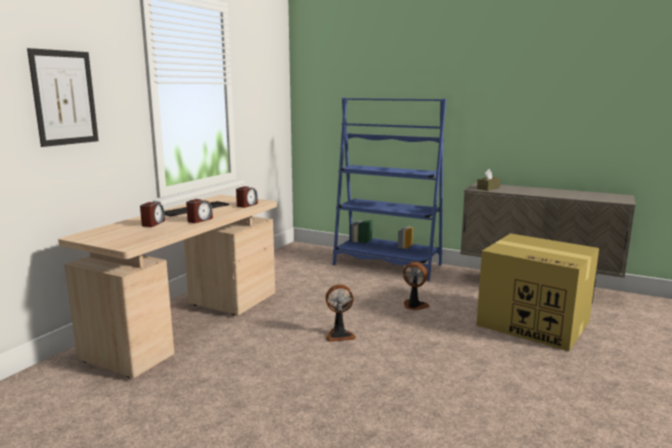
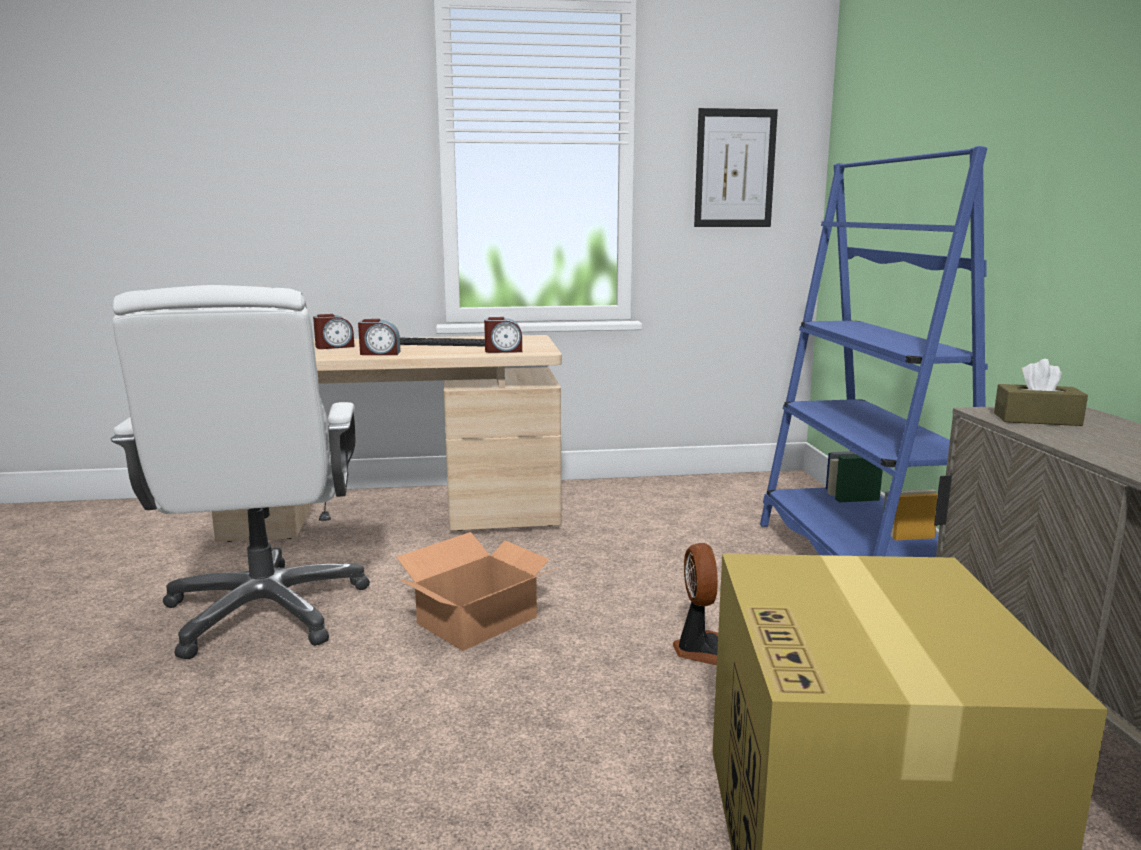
camera: 55 degrees right, 0 degrees up
(64, 98) = (289, 162): picture -> picture (735, 168)
(254, 381) = (265, 611): none -> white office chair
(339, 335) = (479, 620): fan -> cardboard box

